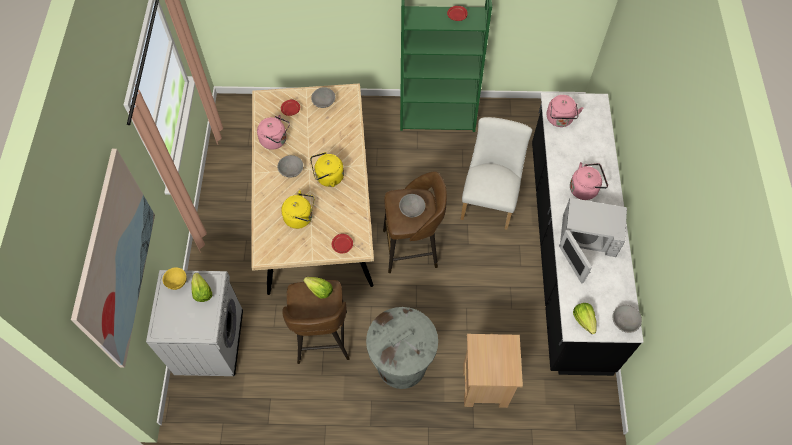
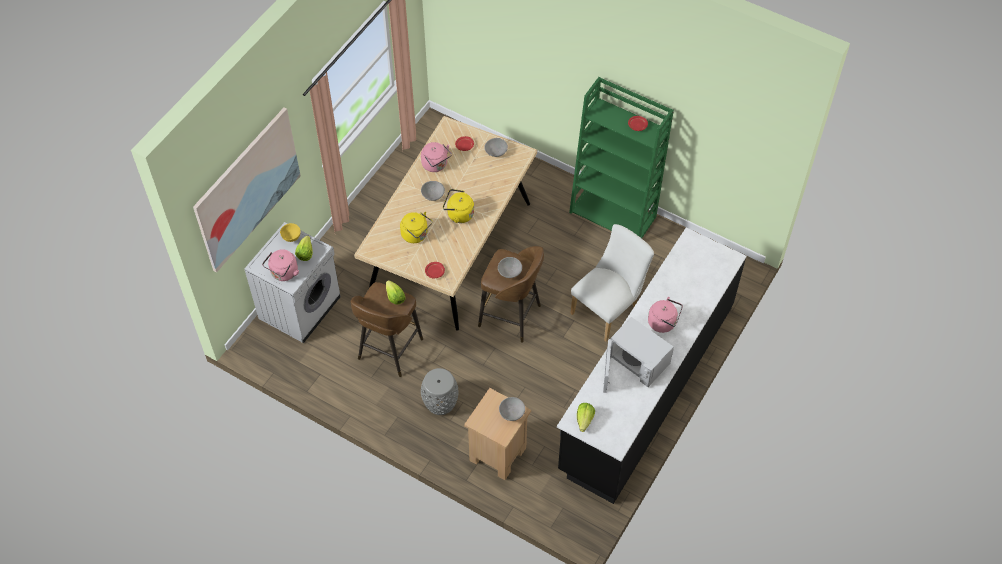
camera: 30 degrees right, 5 degrees down
(402, 364) = (440, 403): grey trash can -> grey stool
(560, 120) = (685, 257): pink kettle -> pink kettle (283, 273)
(624, 322) = (617, 438): grey bowl -> grey bowl (511, 413)

